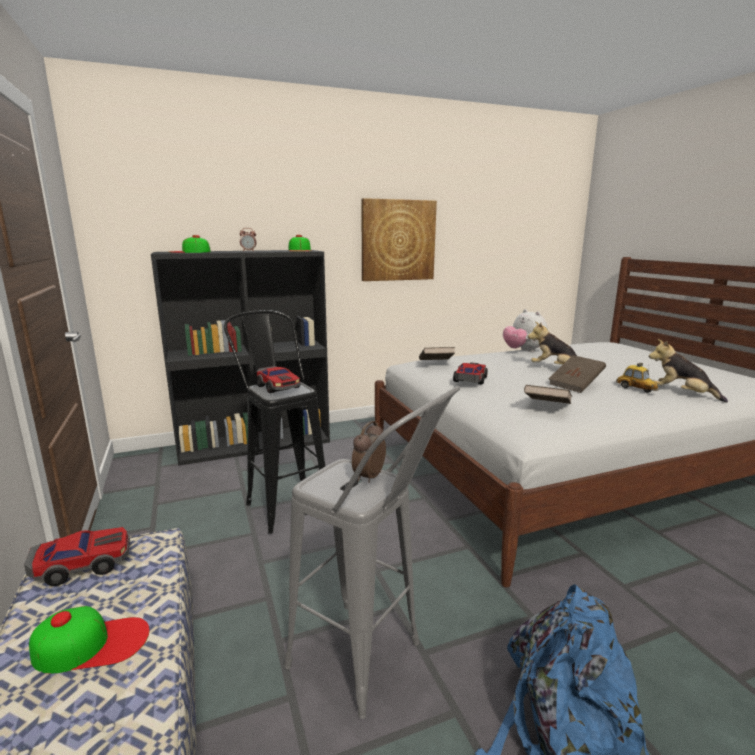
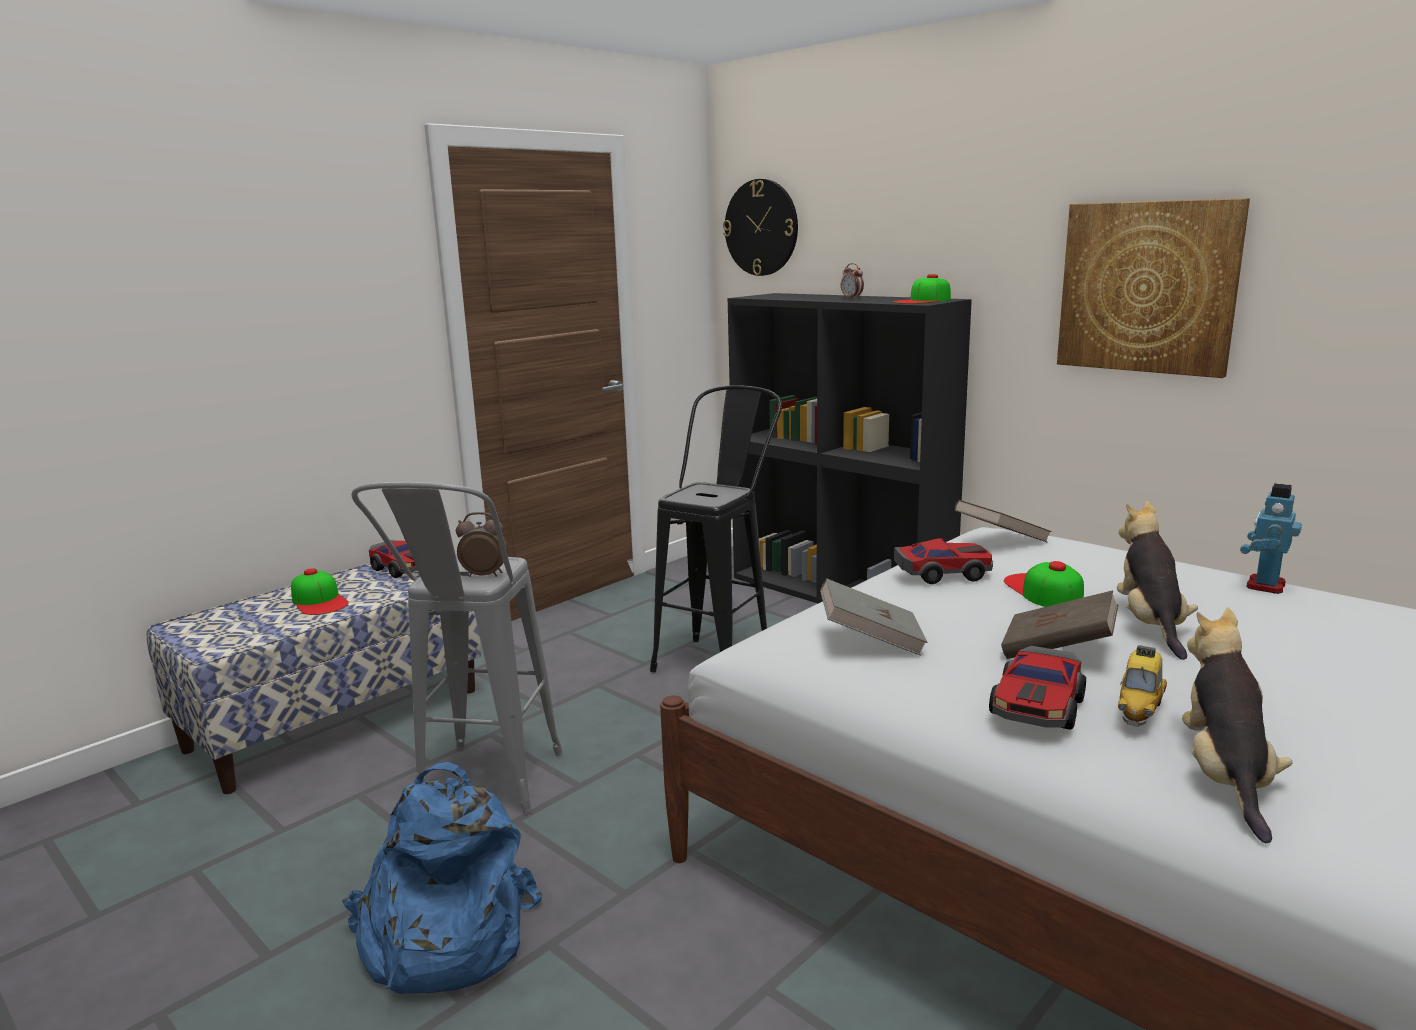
camera: 65 degrees right, 0 degrees up
(130, 202) = (761, 227): none -> wall clock
(189, 252) = (786, 296): cap -> cap (1043, 591)
(278, 386) = (710, 491): toy car -> toy car (1038, 706)
(523, 351) = (1264, 586): plush toy -> toy robot
(547, 407) = (871, 640): brown book -> grey book

